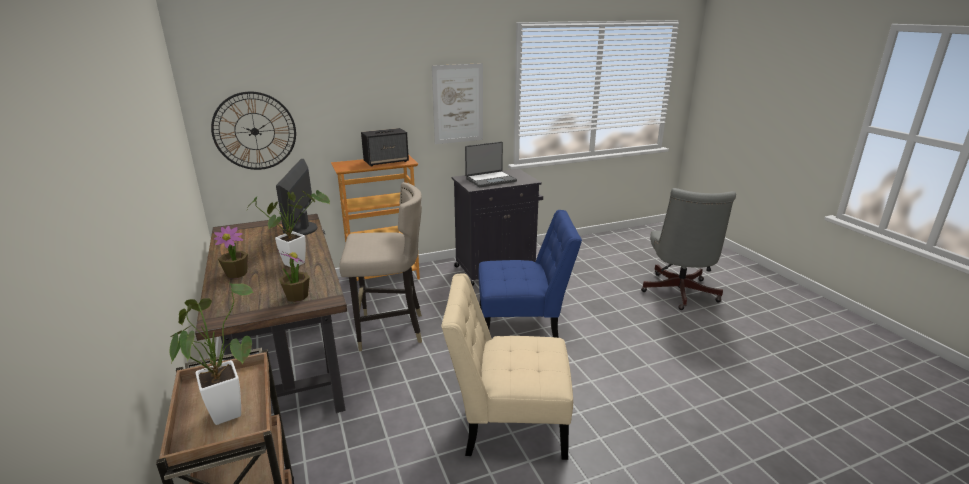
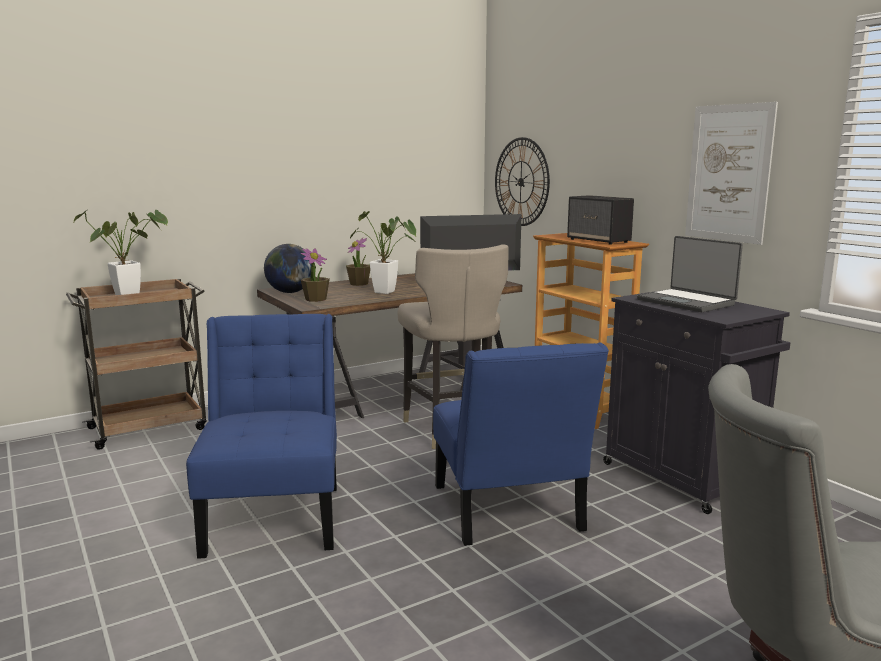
camera: 80 degrees right, 10 degrees down
(242, 310) = (290, 292): none -> globe
(508, 422) = (275, 515): beige chair -> blue chair

